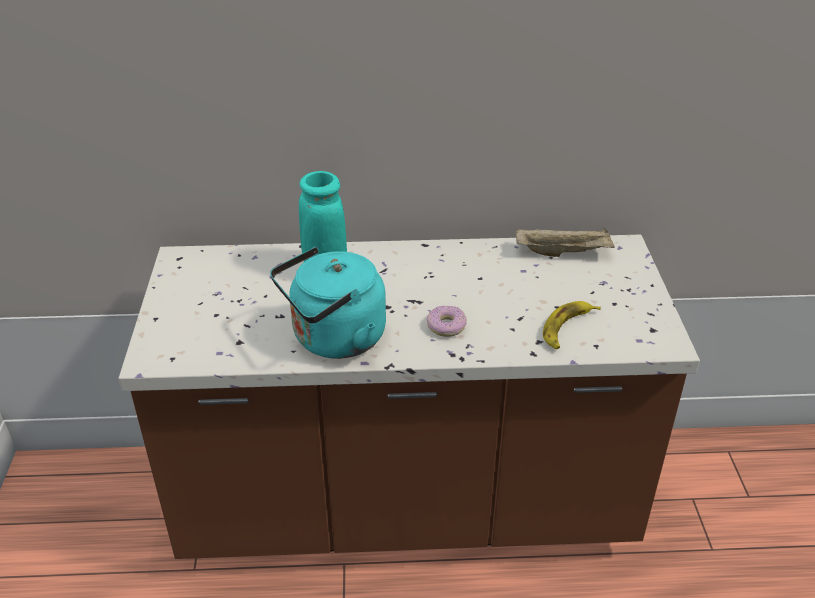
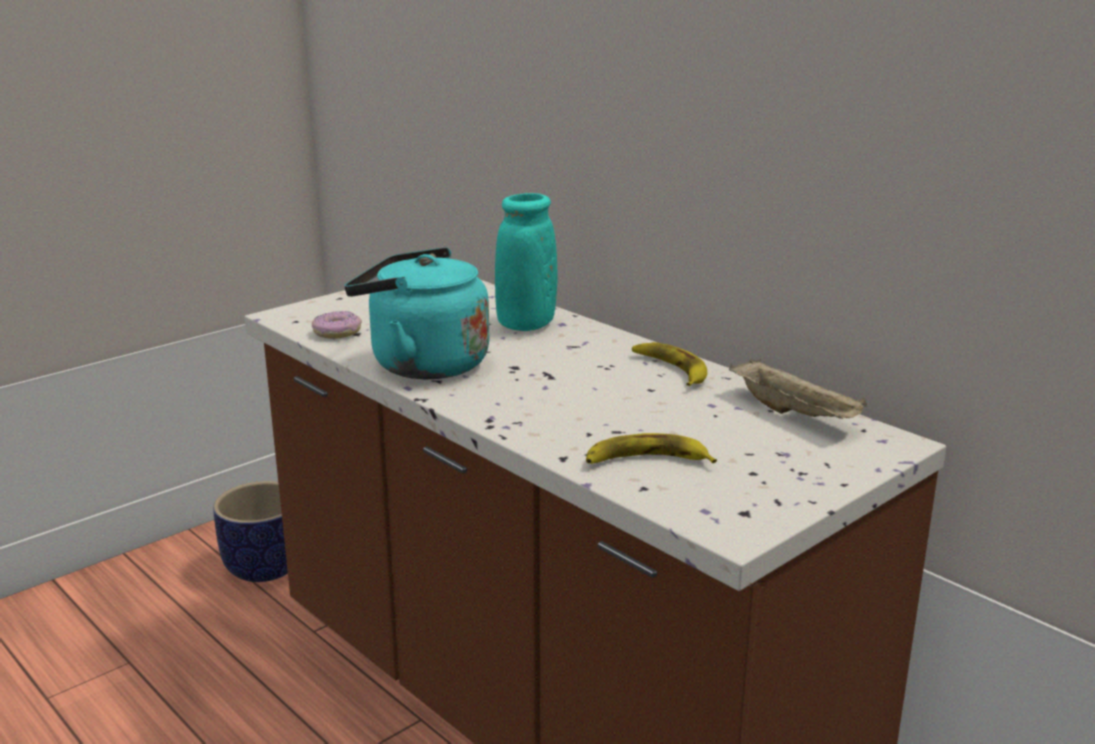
camera: 50 degrees right, 15 degrees down
(81, 557) = (264, 567): none -> planter
(446, 326) = (532, 401): donut -> donut (337, 332)
(462, 257) = (670, 370): none -> banana

